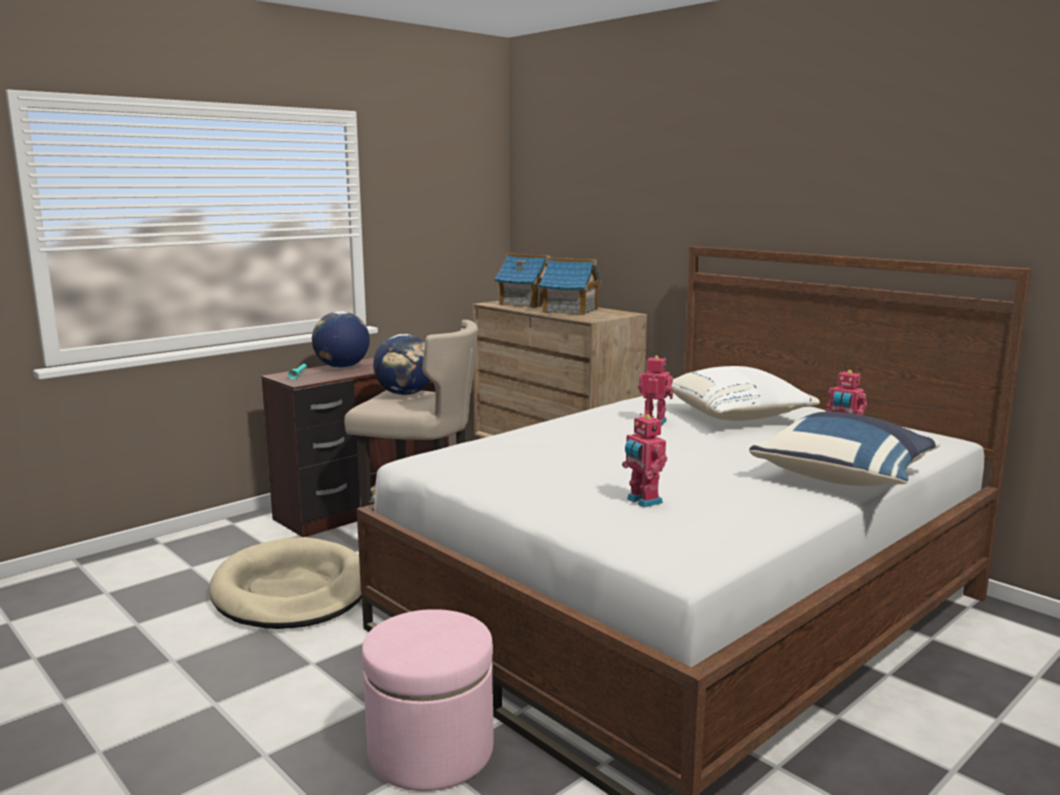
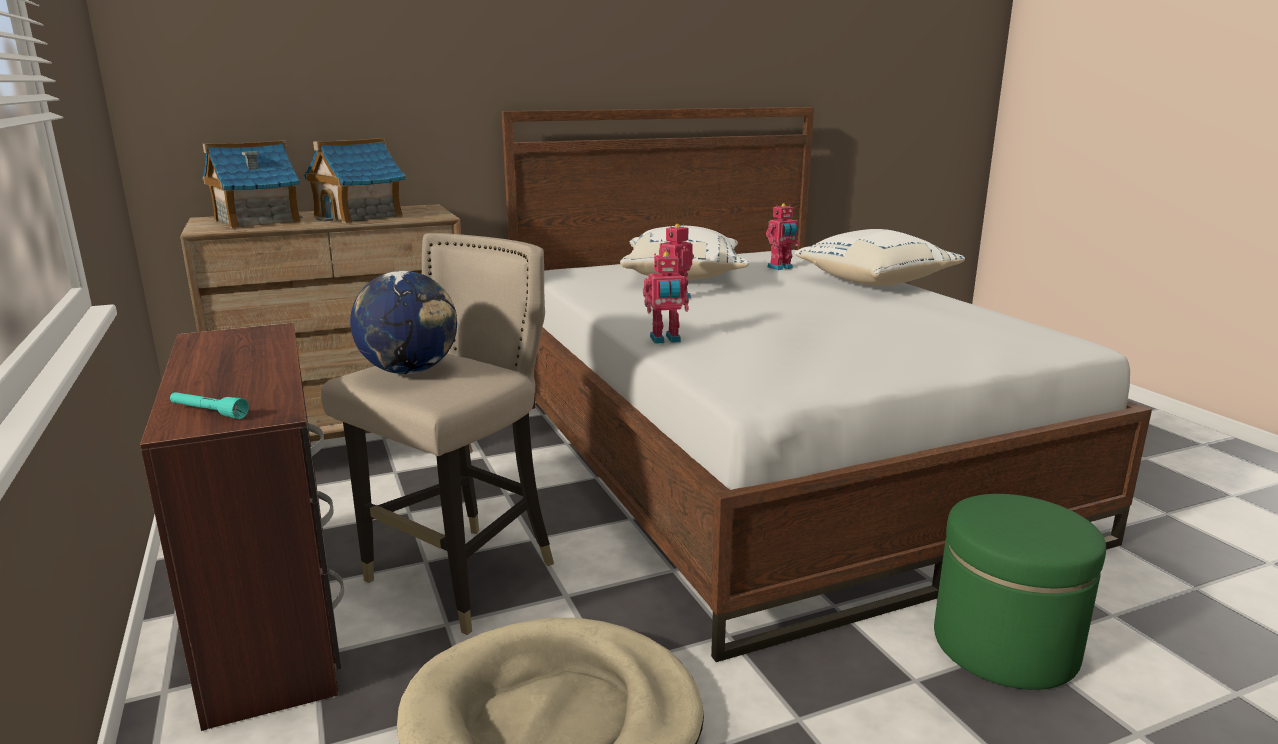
camera: 70 degrees left, 5 degrees up
(342, 367) = (206, 380): globe -> none
(431, 750) = (1004, 645): pink ottoman -> green ottoman
(642, 501) = (926, 333): toy robot -> toy robot (665, 340)
(845, 477) = (874, 282): blue pillow -> white pillow

